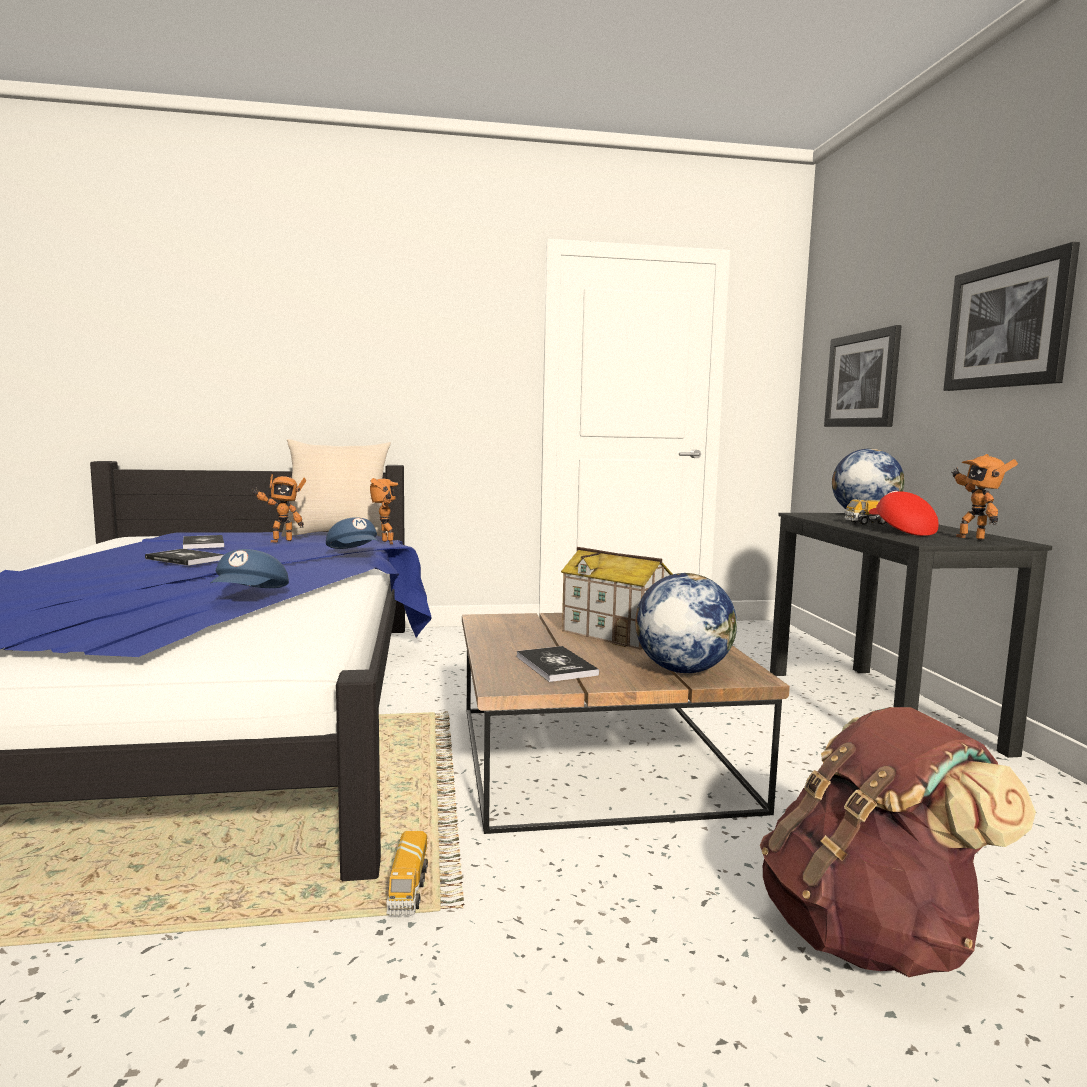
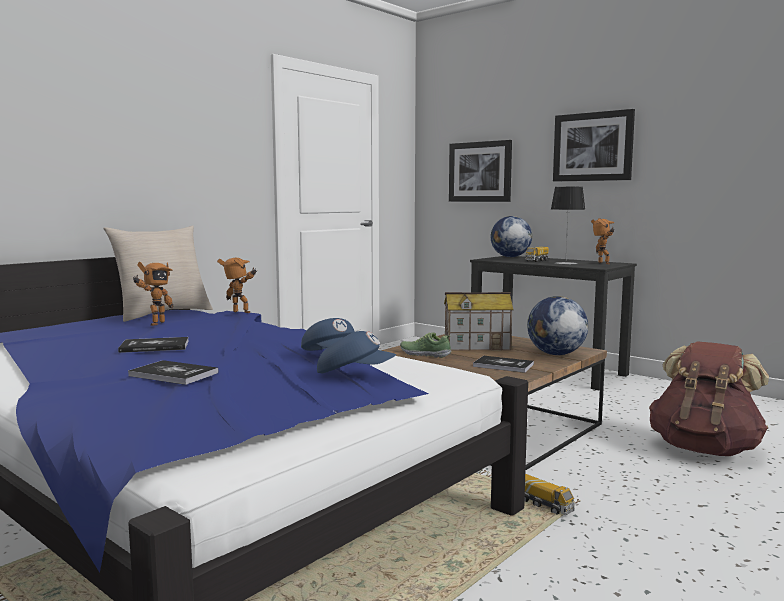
camera: 40 degrees left, 0 degrees up
(203, 543) = (90, 336): book -> book (173, 374)
(354, 552) = (258, 321): blue cap -> blue cap (355, 373)
(518, 629) = (425, 354): none -> shoe
(900, 531) = (565, 263): red cap -> table lamp
(972, 538) = (602, 263): toy robot -> toy robot turned 135 degrees counterclockwise

